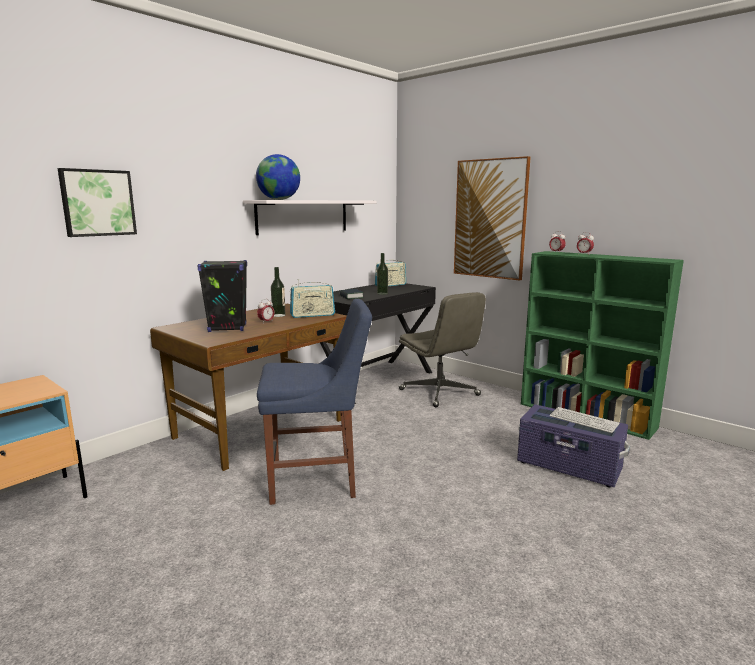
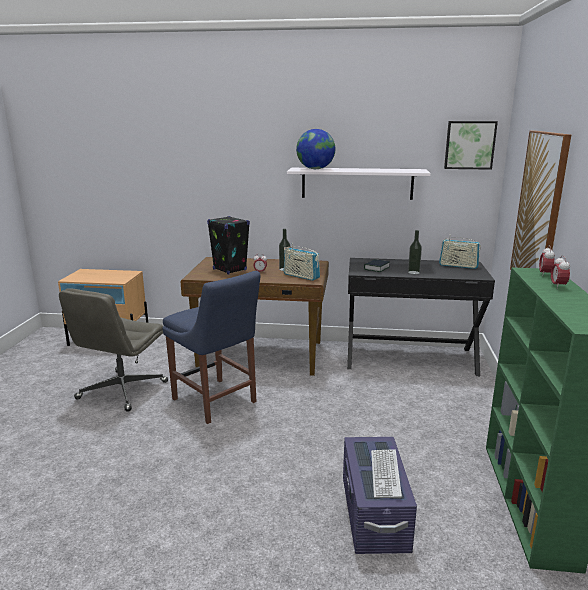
camera: 55 degrees right, 5 degrees up
(97, 203) = (179, 168): picture -> picture (469, 145)
(440, 393) = (437, 396): grey office chair -> grey office chair (122, 391)

